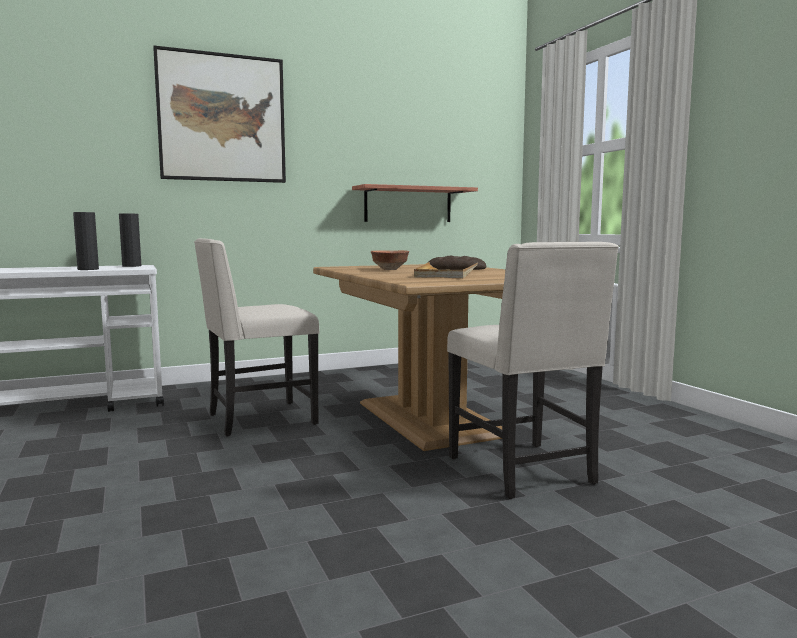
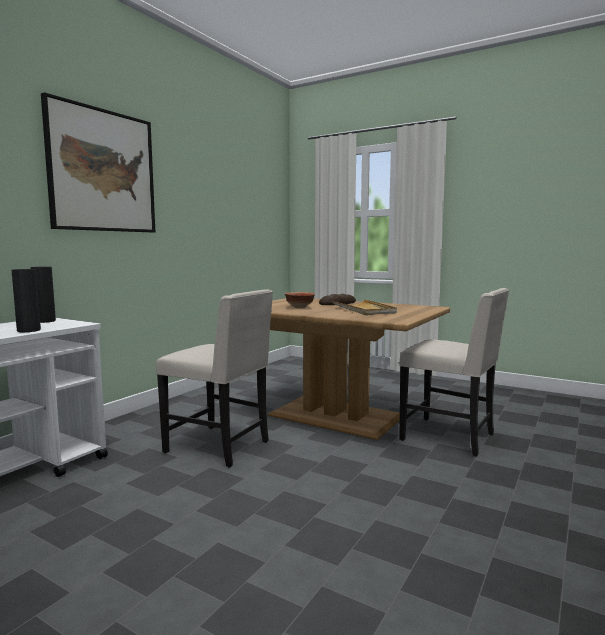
camera: 35 degrees left, 0 degrees up
(259, 419) = (220, 447): beige chair -> beige chair turned 90 degrees counterclockwise
(408, 205) = (231, 250): shelf -> none

